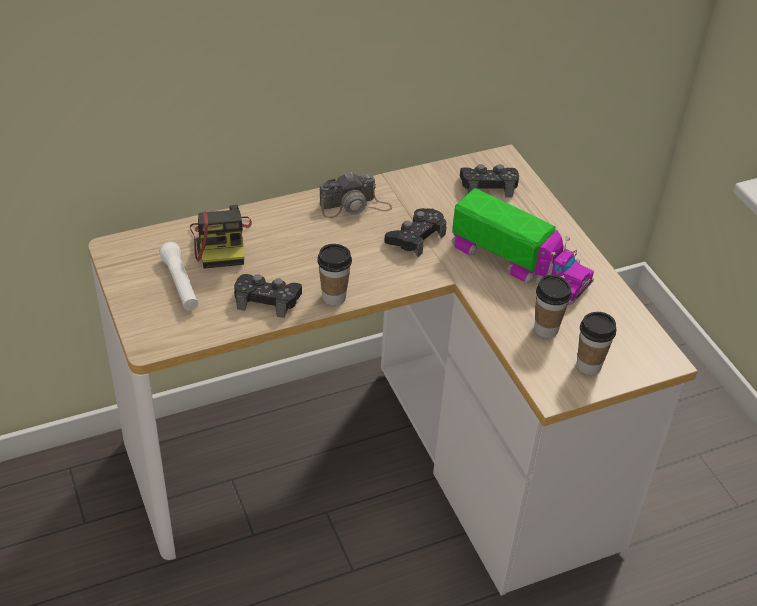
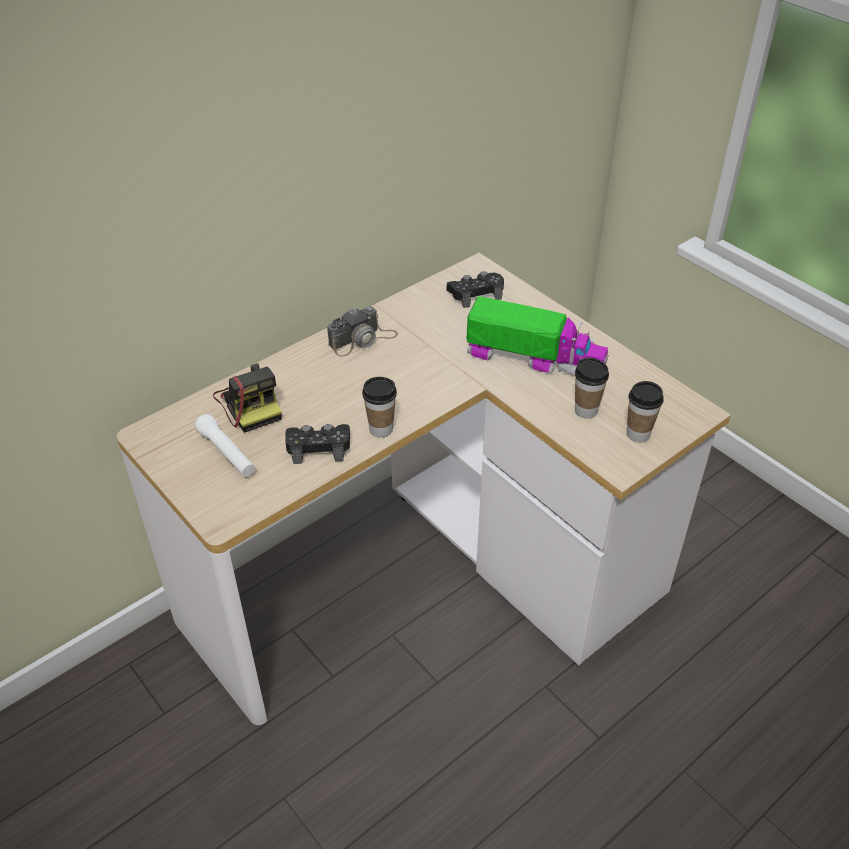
camera: 15 degrees left, 0 degrees up
(416, 237) = (432, 355): black game controller -> none

